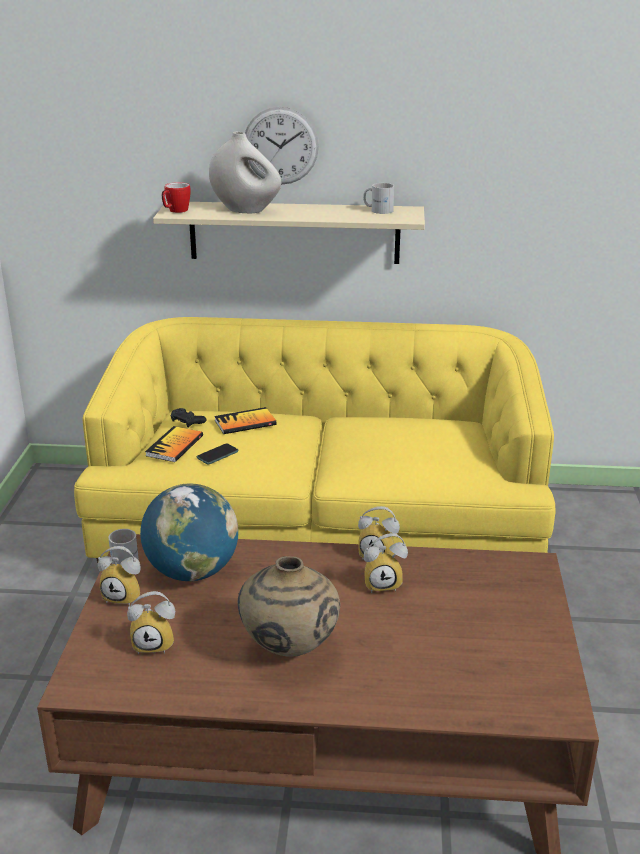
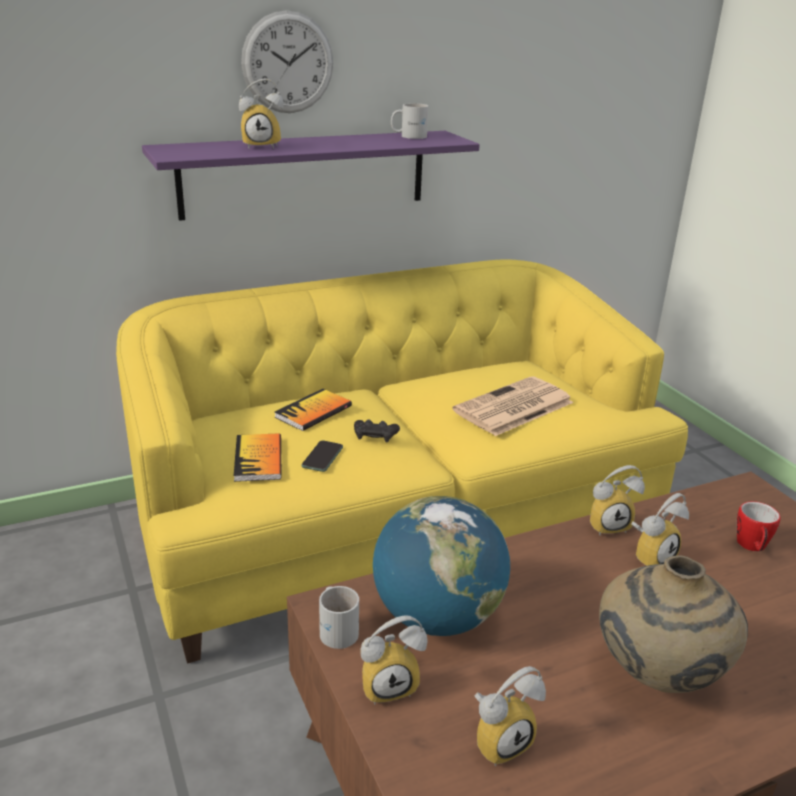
camera: 30 degrees left, 0 degrees up
(175, 211) = (175, 153): mug -> mug (752, 547)
(187, 421) = (242, 426): black game controller -> black game controller (375, 435)
(246, 210) = (262, 146): white vase -> alarm clock
(294, 232) = (305, 173): beige shelf -> purple shelf
(398, 454) = (513, 407): none -> newspaper

